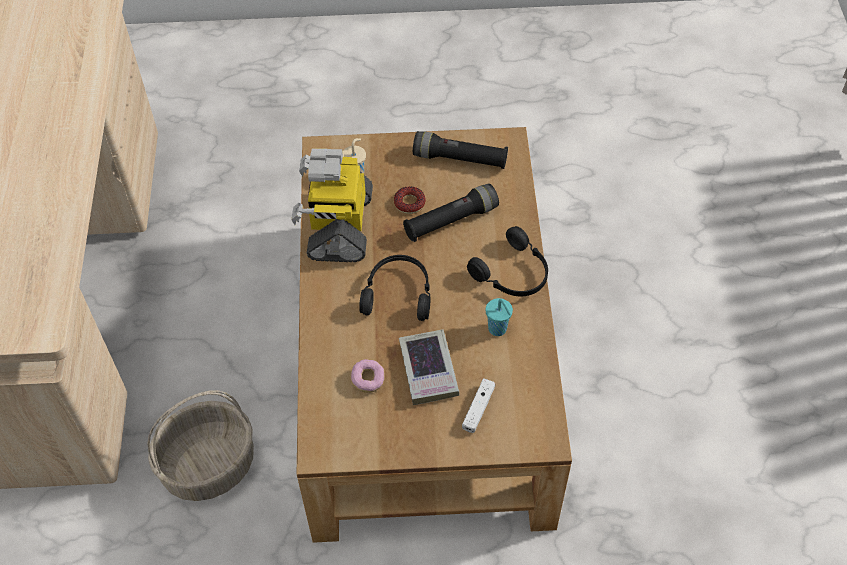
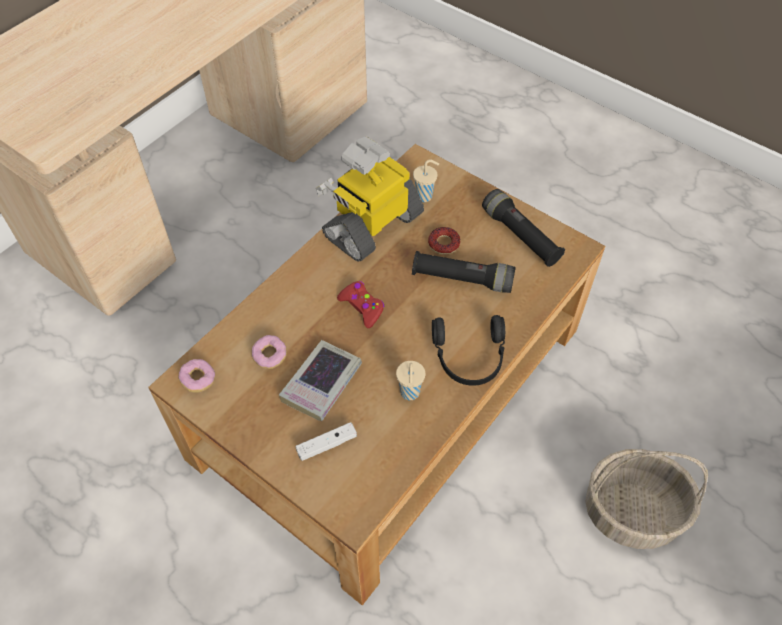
camera: 40 degrees right, 0 degrees up
(208, 467) = (175, 351): basket -> basket (630, 512)
(331, 438) = (198, 380): none -> donut
(398, 293) = (362, 307): black headphones -> red game controller
(498, 329) = (410, 393): turquoise cup -> beige cup

